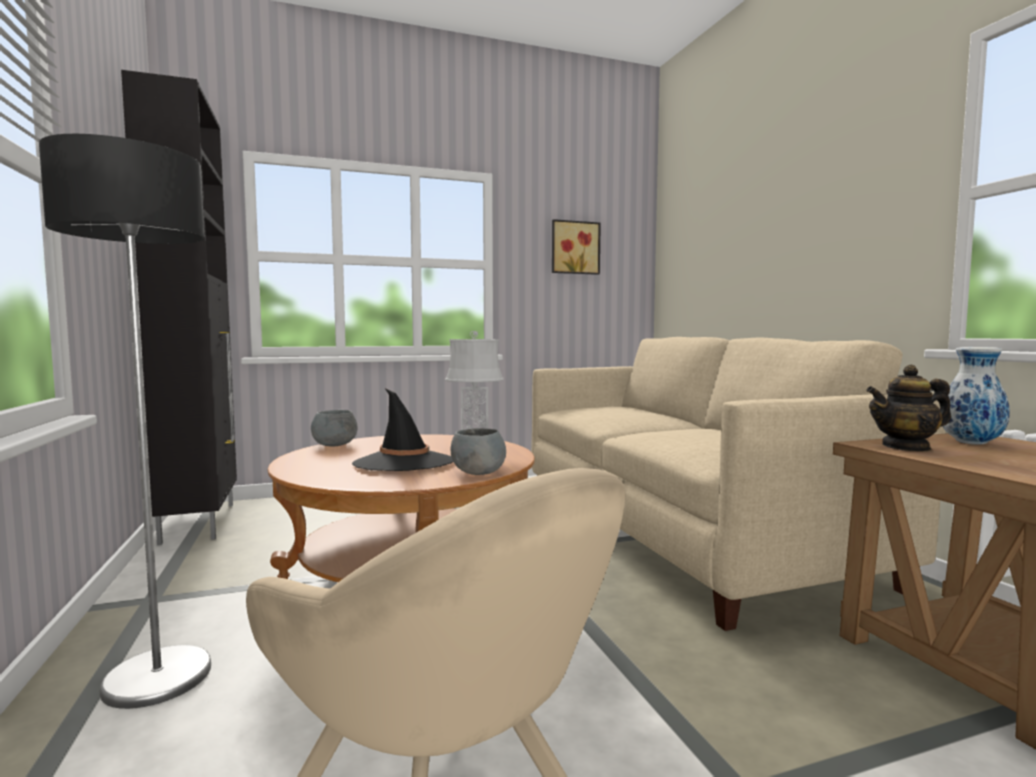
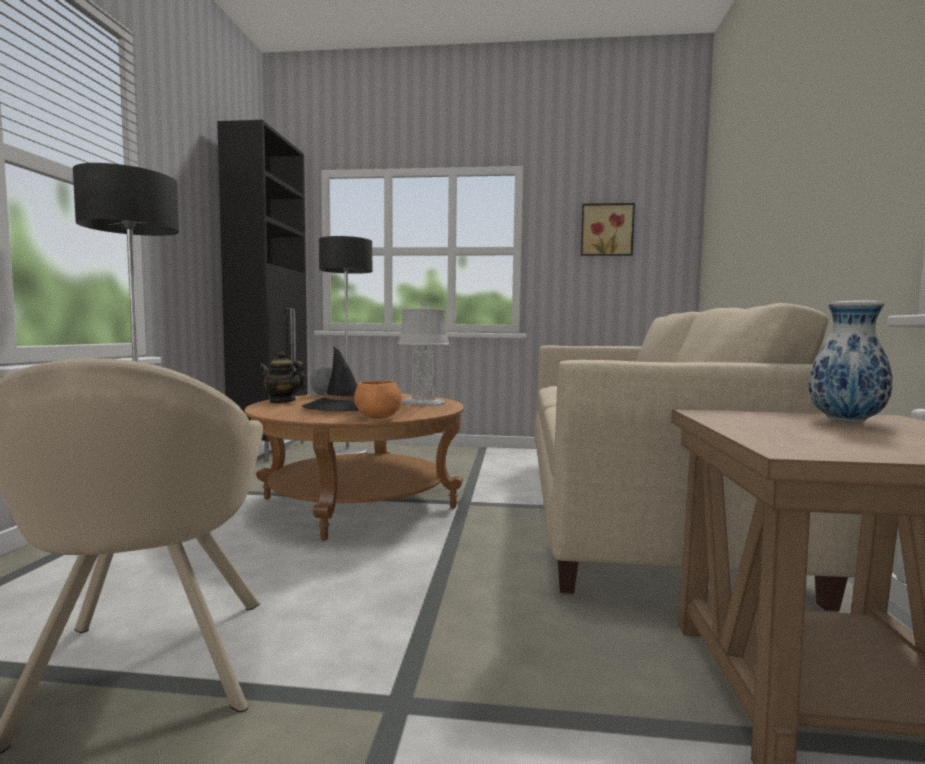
camera: 25 degrees right, 0 degrees up
(310, 511) = (347, 453): none -> floor lamp
(478, 473) = (378, 417): grey bowl -> orange bowl
(906, 447) = (739, 417): teapot -> teapot (282, 401)

